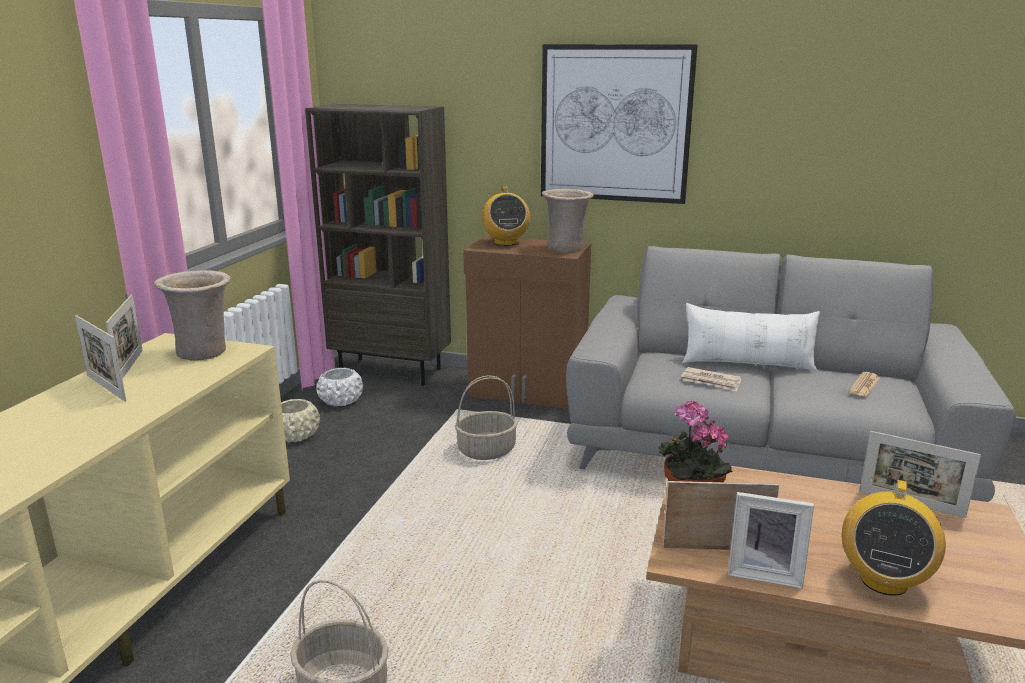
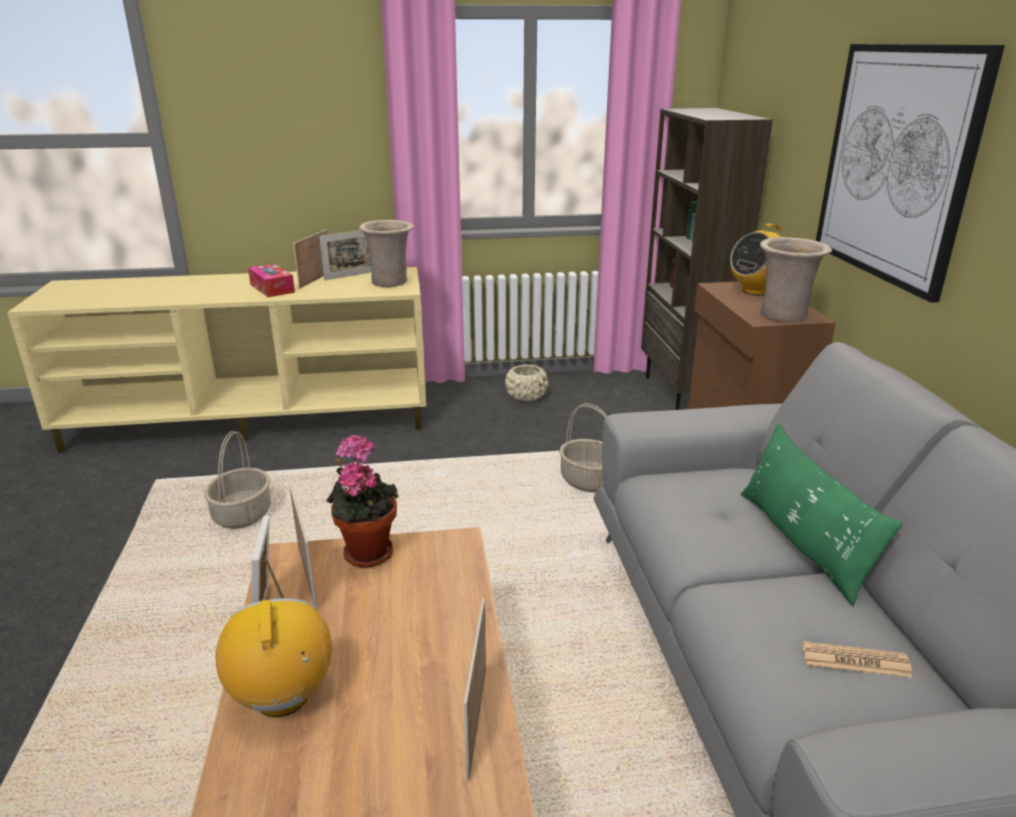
camera: 65 degrees right, 5 degrees up
(90, 418) = (272, 288): none -> tissue box
(341, 401) = (600, 393): white planter -> none
(711, 381) = (702, 521): newspaper -> none
(747, 364) = (802, 542): white pillow -> green pillow
(883, 580) = (283, 697): radio -> radio turned 75 degrees clockwise

